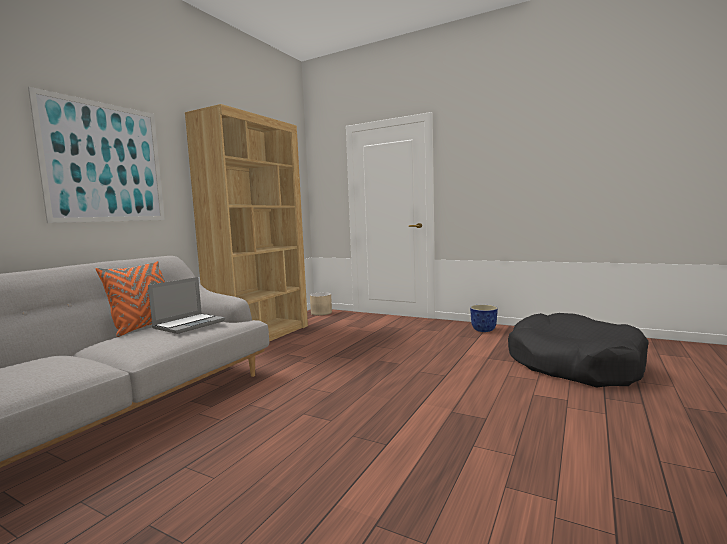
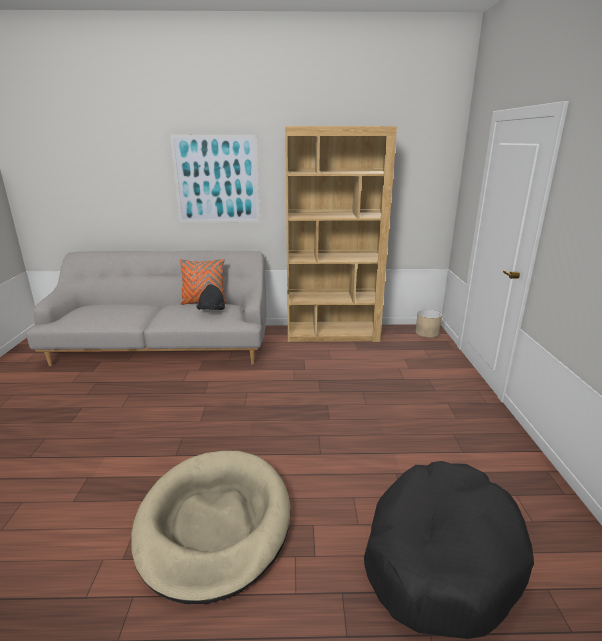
camera: 60 degrees right, 15 degrees up
(189, 324) = (212, 311): laptop -> black hat
(484, 330) = (502, 451): planter -> none
(516, 435) = (214, 523): none -> beige dog bed

